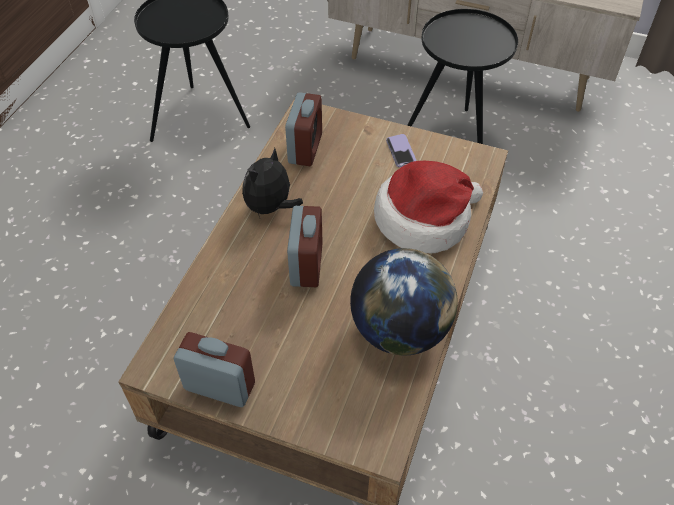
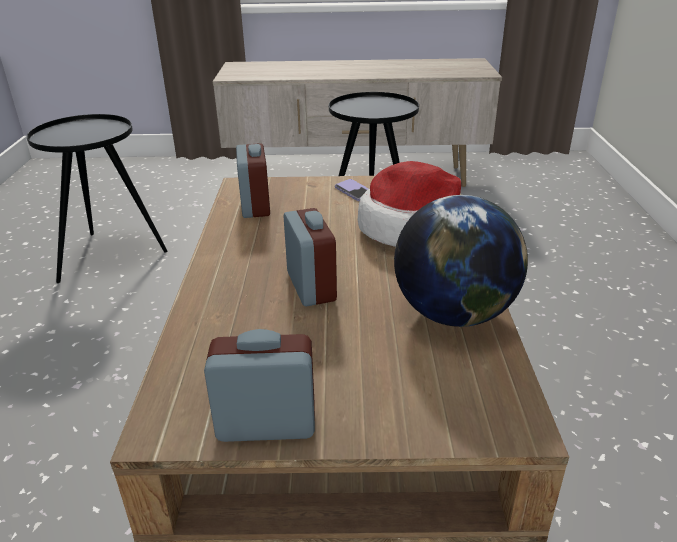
camera: 20 degrees left, 20 degrees down
(270, 208) = (242, 253): plush toy -> none

